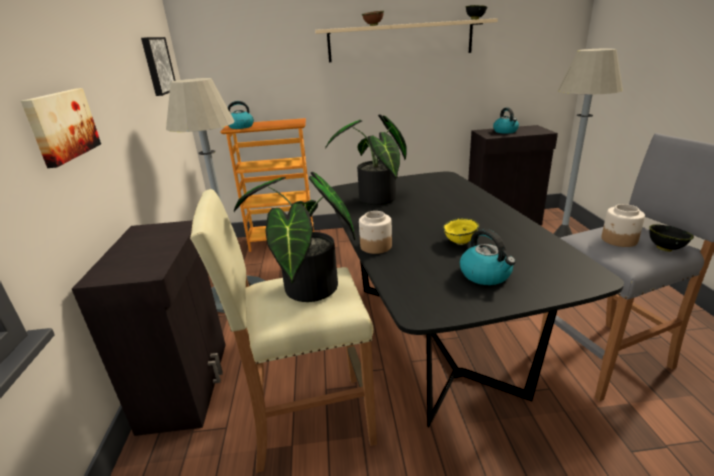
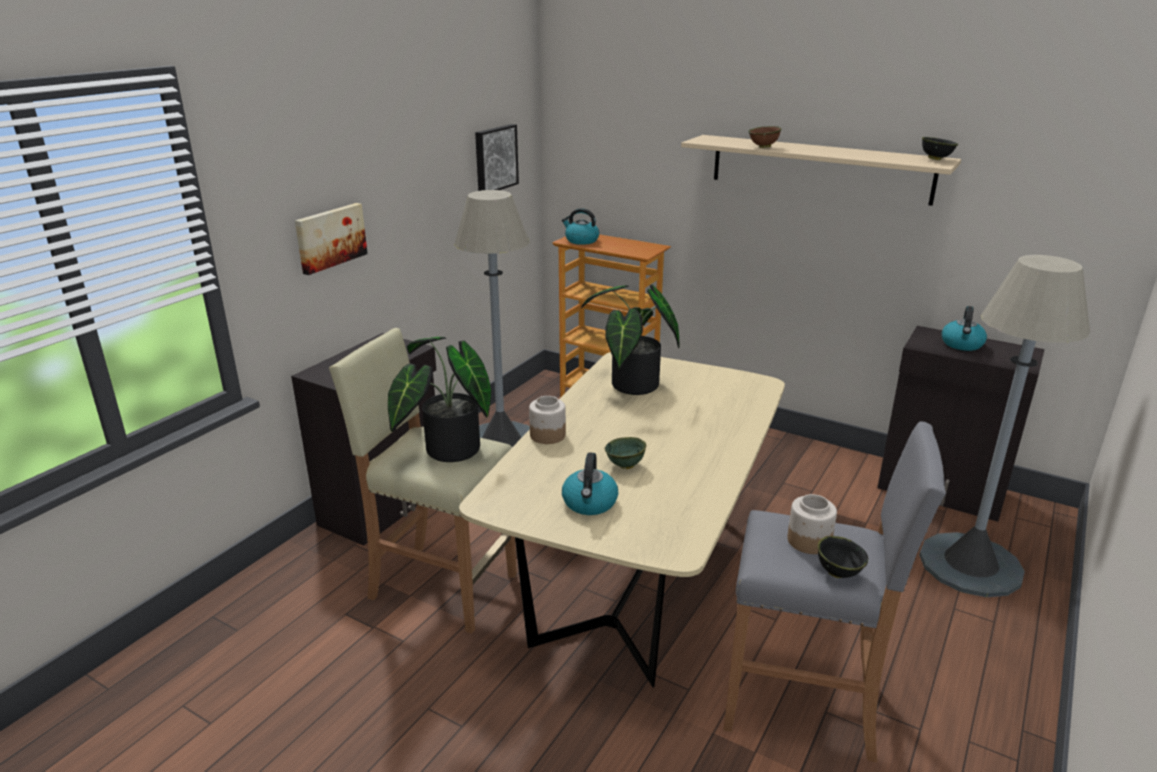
camera: 35 degrees right, 0 degrees up
(431, 336) = (637, 578): black dining table -> beige dining table
(460, 243) = (625, 466): yellow bowl -> green bowl

